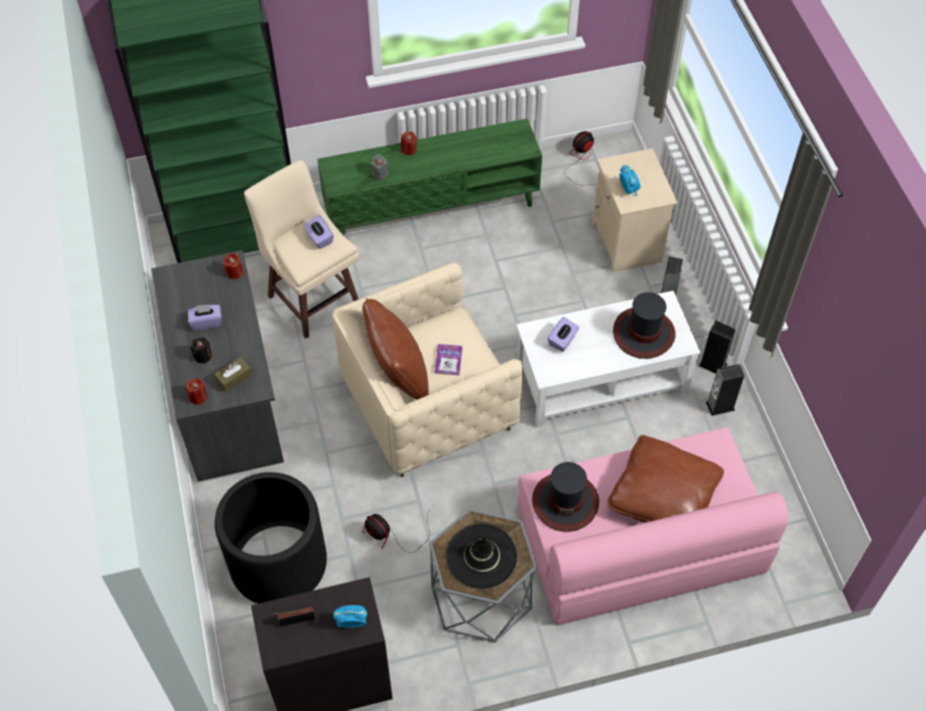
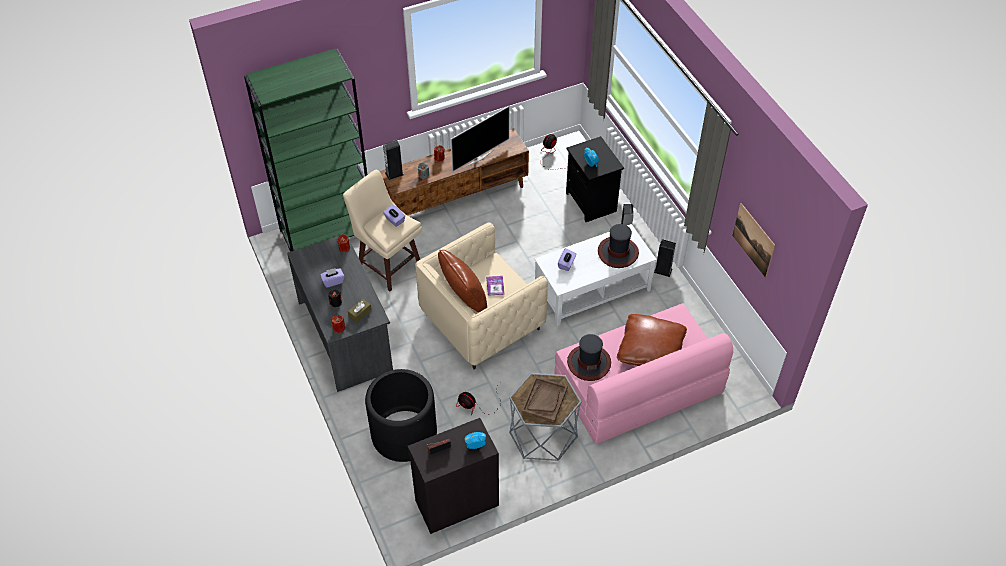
camera: 10 degrees left, 5 degrees down
(432, 208) = (456, 197): green tv stand -> brown tv stand
(466, 157) = (479, 157): none -> television
(481, 556) = (544, 400): black hat -> brown tray
(628, 243) = (592, 202): beige nightstand -> black nightstand
(720, 406) = (673, 295): speaker -> speaker (394, 174)
(845, 360) = (753, 240): none -> picture

